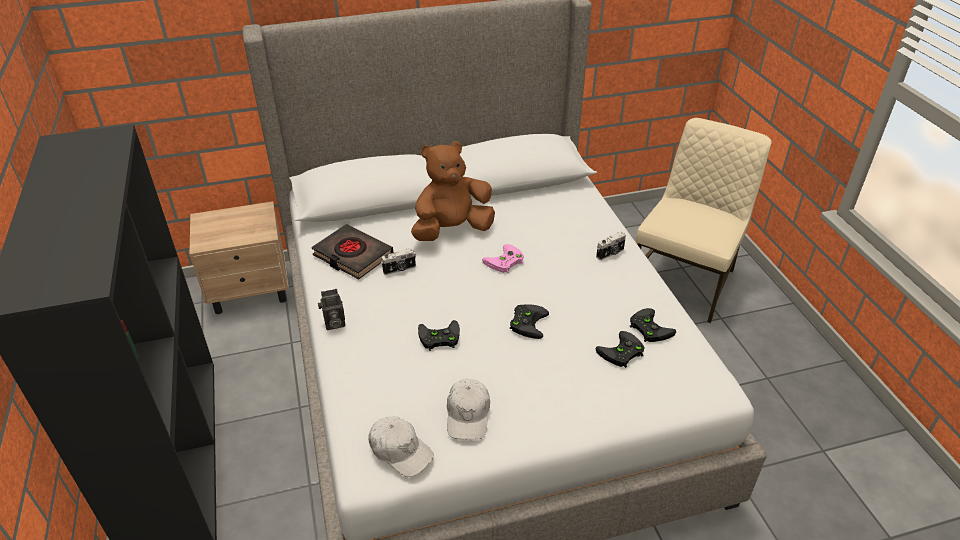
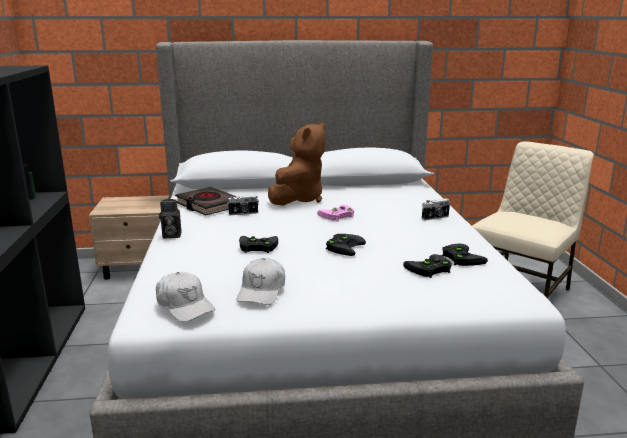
camera: 10 degrees right, 20 degrees down
(452, 230) = (298, 199): brown plush toy -> brown plush toy turned 135 degrees clockwise

